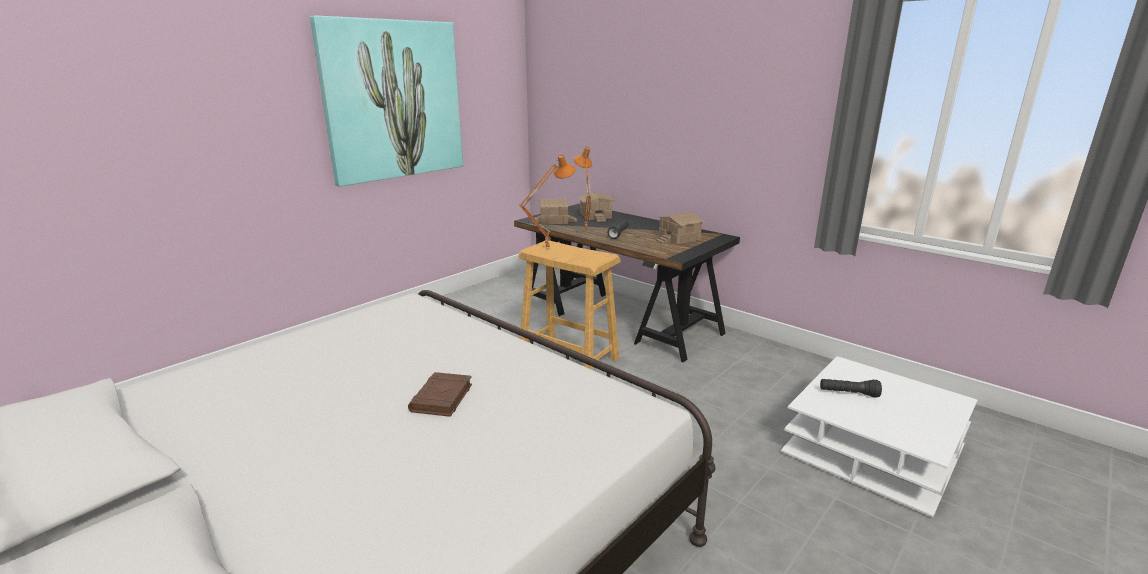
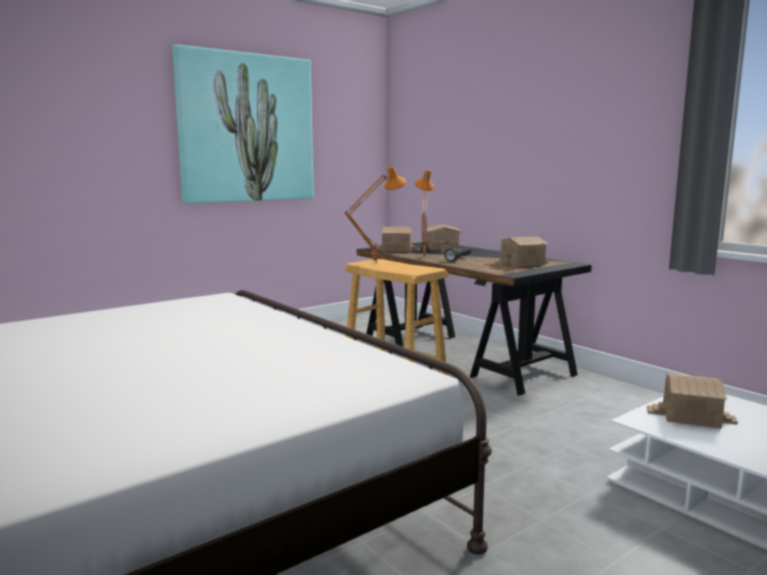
camera: 10 degrees right, 10 degrees down
(442, 398) = (205, 354): brown book -> none
(848, 394) = (690, 415): black flashlight -> toy house

